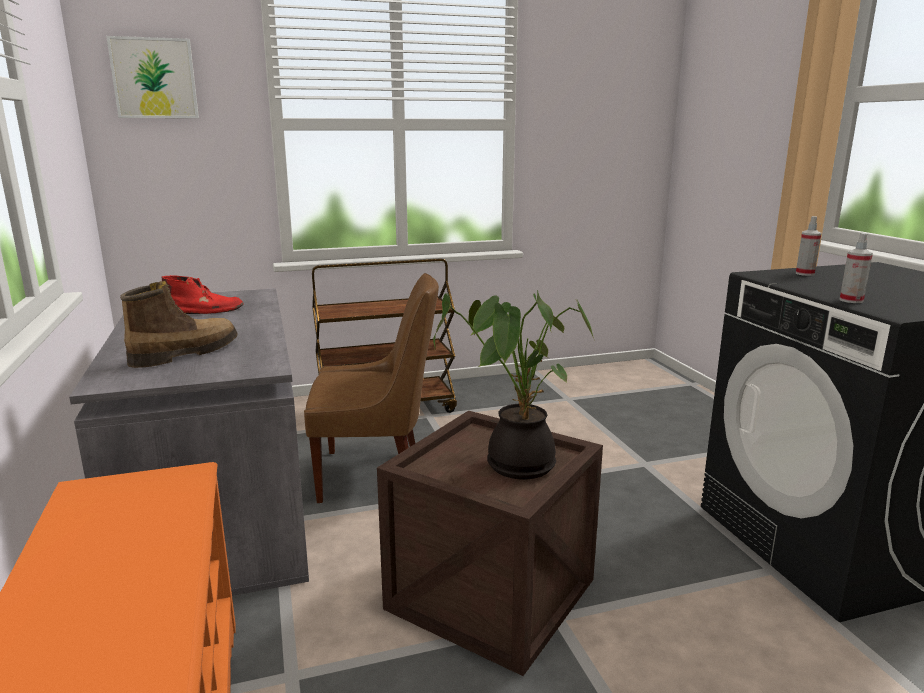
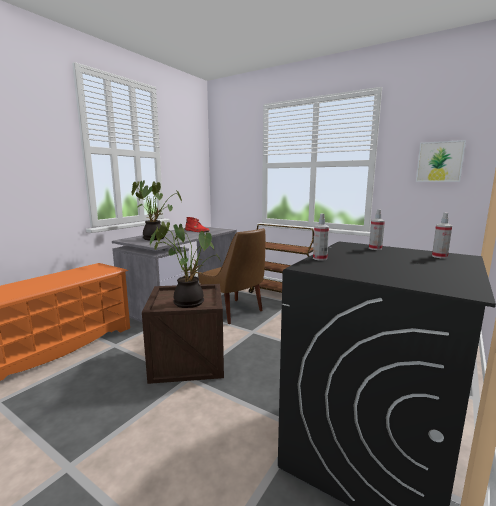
camera: 50 degrees right, 5 degrees down
(154, 78) = (228, 150): picture -> picture (439, 161)
(184, 354) = (156, 238): boot -> potted plant
(873, 270) = (439, 256): none -> spray bottle

